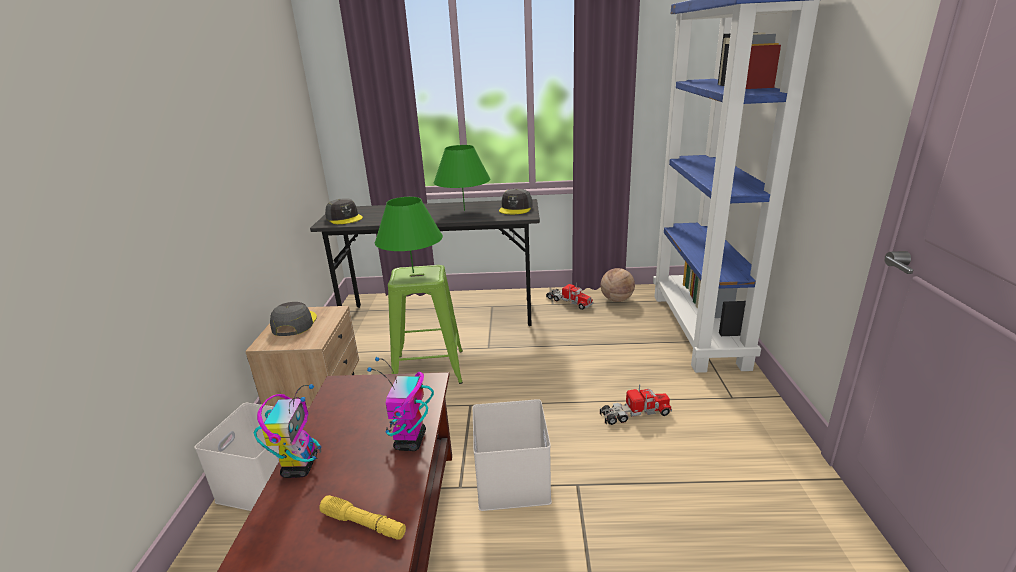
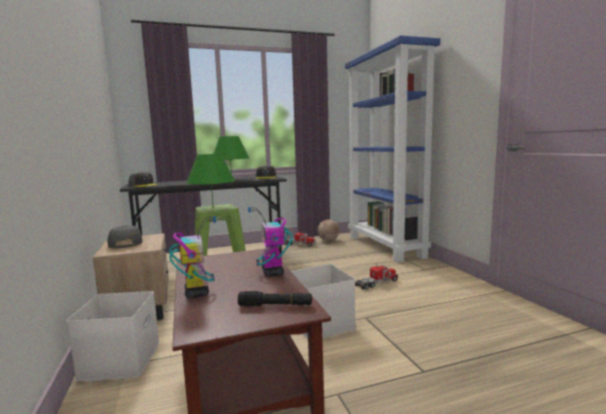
camera: 20 degrees left, 15 degrees down
(364, 524) = (275, 305): yellow flashlight -> black flashlight

